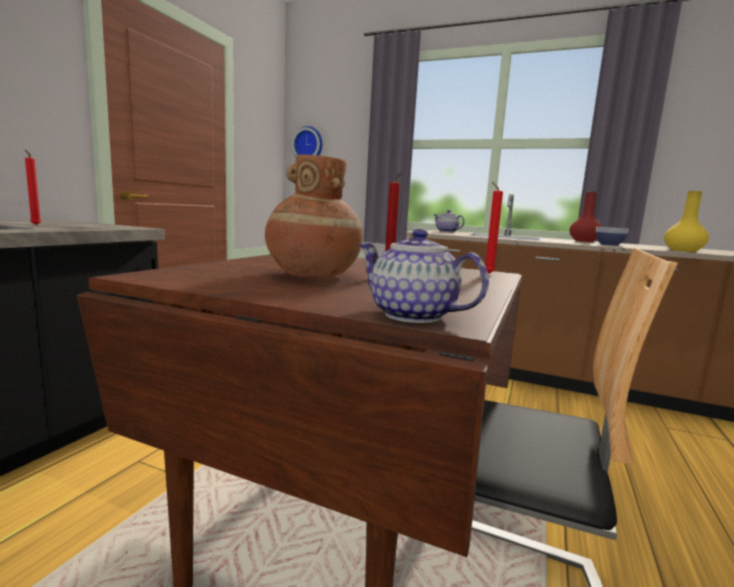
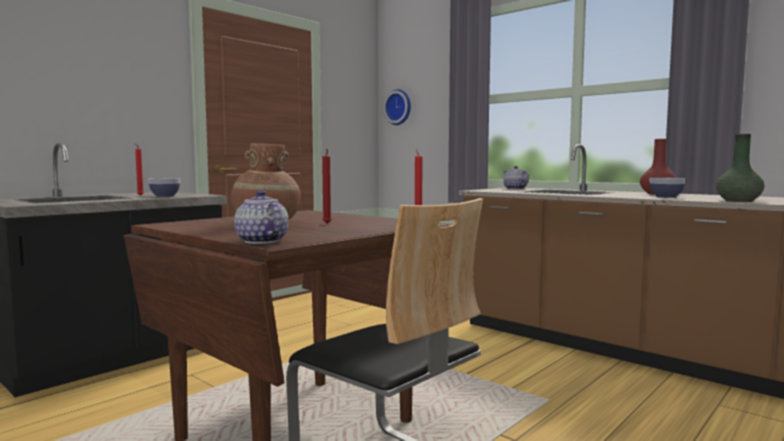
camera: 20 degrees right, 5 degrees down
(78, 227) = (165, 196): none -> bowl
(683, 251) = (738, 201): yellow vase -> green vase

